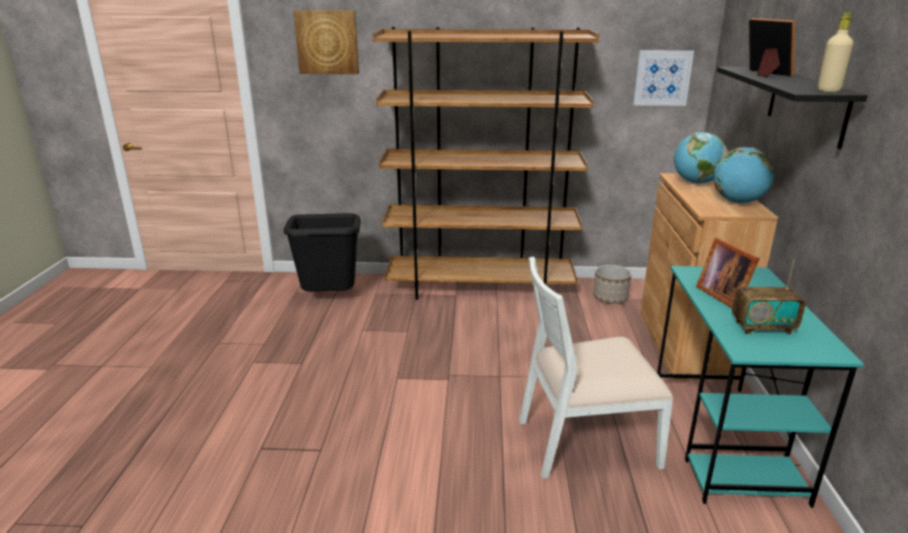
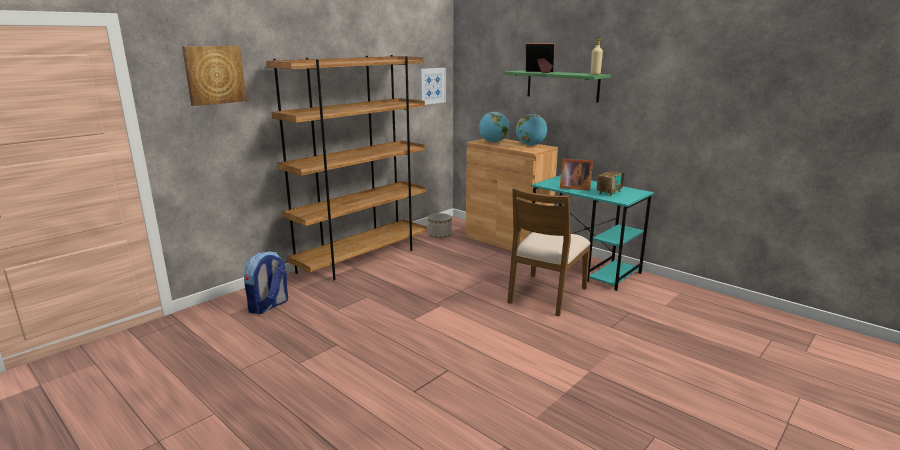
camera: 50 degrees left, 5 degrees down
(329, 299) = (268, 306): black trash can -> backpack
(585, 441) = (546, 294): white chair -> brown chair
(806, 105) = (562, 85): black shelf -> green shelf

